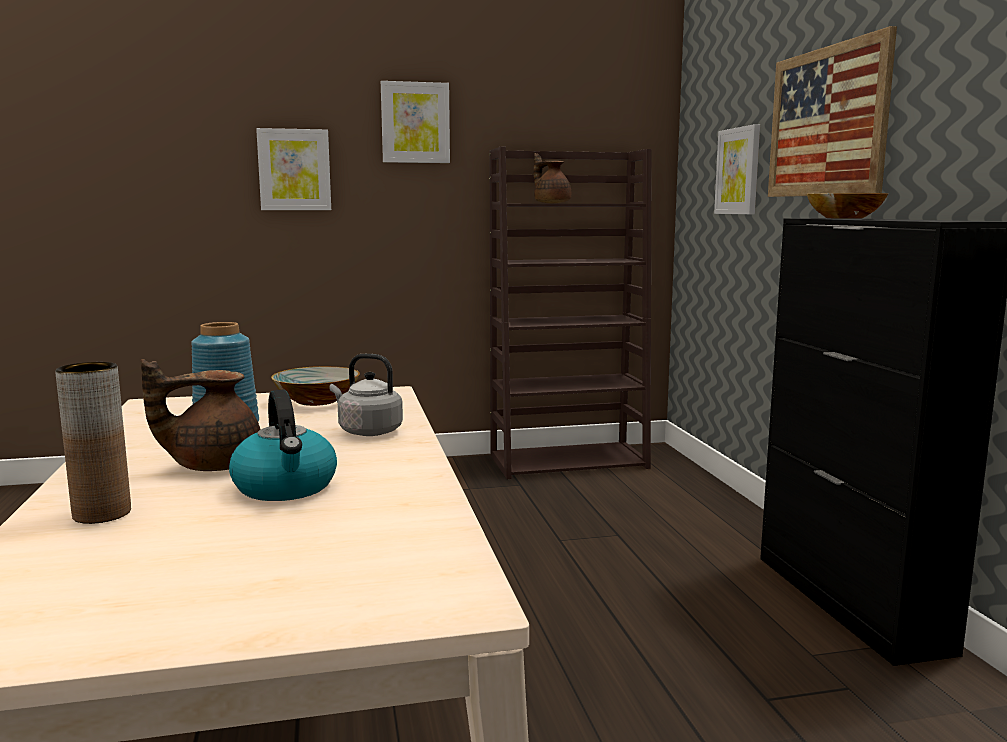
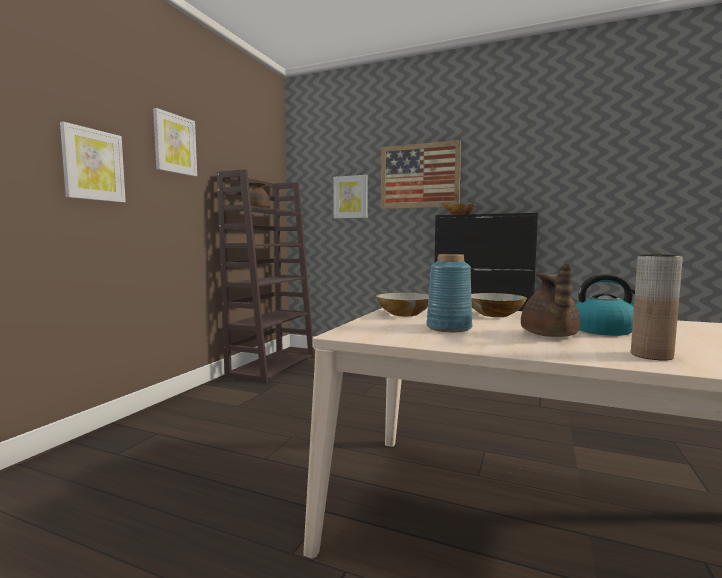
camera: 55 degrees left, 5 degrees down
(367, 431) = (494, 315): grey kettle -> bowl

